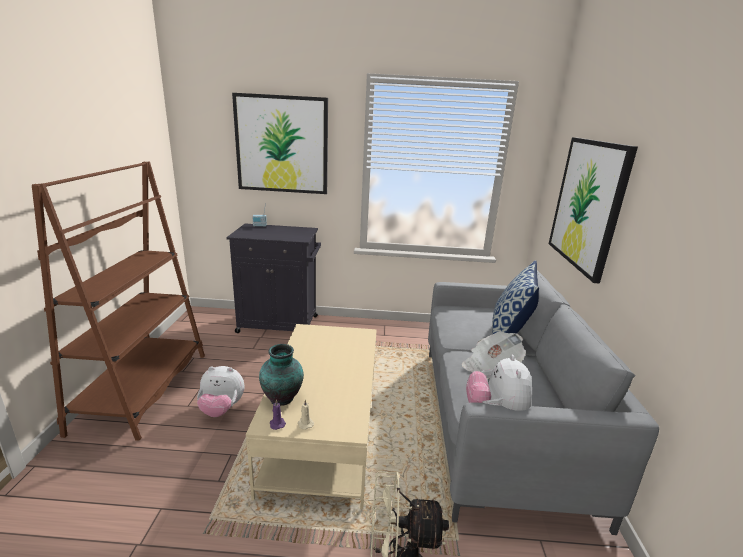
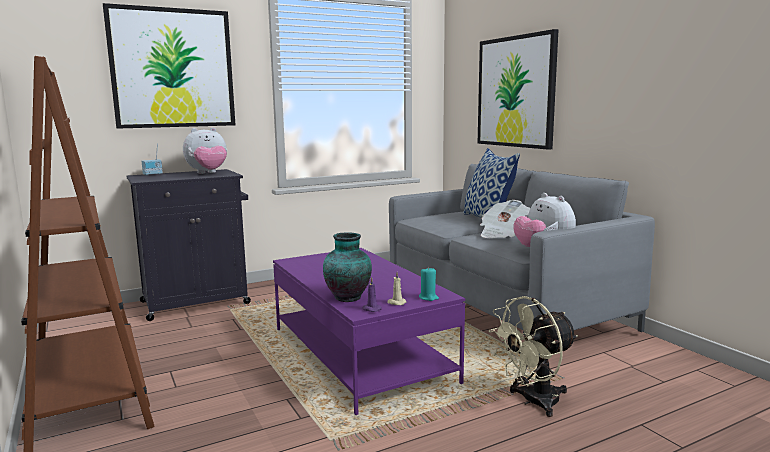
camera: 30 degrees left, 10 degrees down
(222, 409) = (225, 376): plush toy -> plush toy (208, 173)
(324, 429) = (360, 354): beige coffee table -> purple coffee table
(337, 428) = (428, 298): none -> turquoise candle

